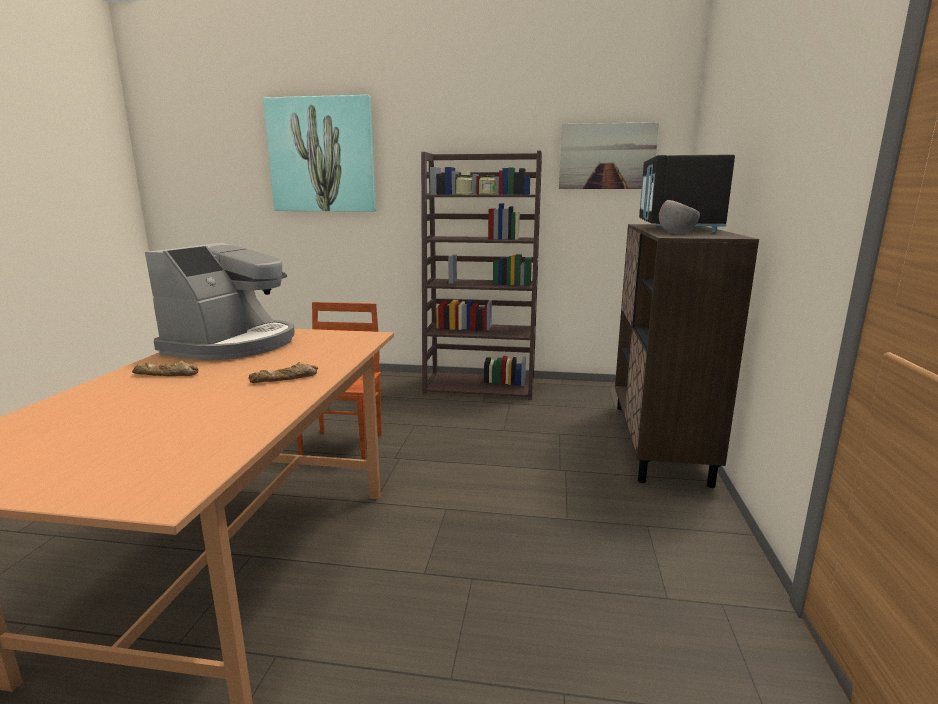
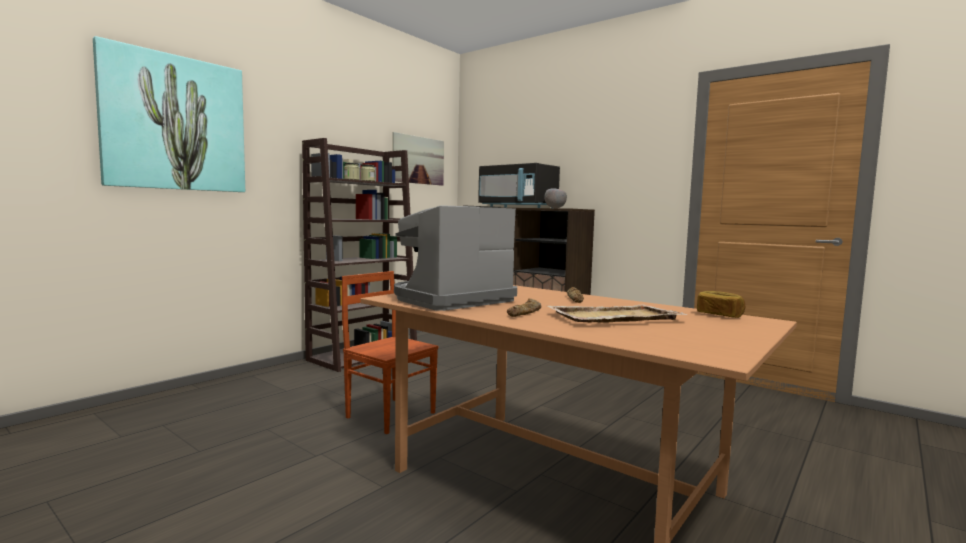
camera: 60 degrees left, 10 degrees down
(156, 407) = (613, 317): none -> beige tray
(204, 460) = (719, 315): none -> bread
(233, 344) = (451, 300): coffee machine -> coffee machine turned 90 degrees counterclockwise

